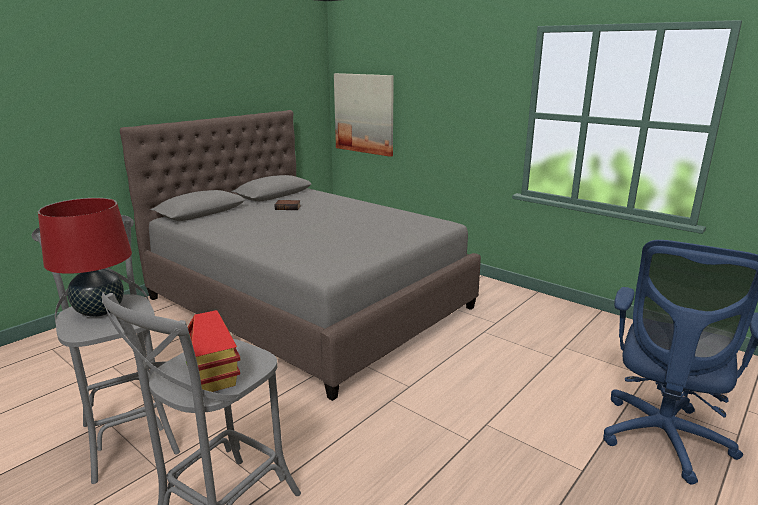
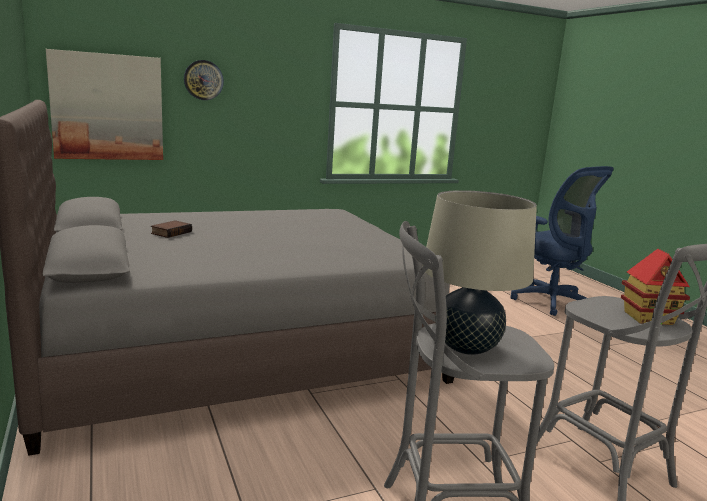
camera: 65 degrees left, 5 degrees down
(100, 311) = (467, 347): red table lamp -> beige table lamp
(421, 92) = (203, 80): none -> wall clock

